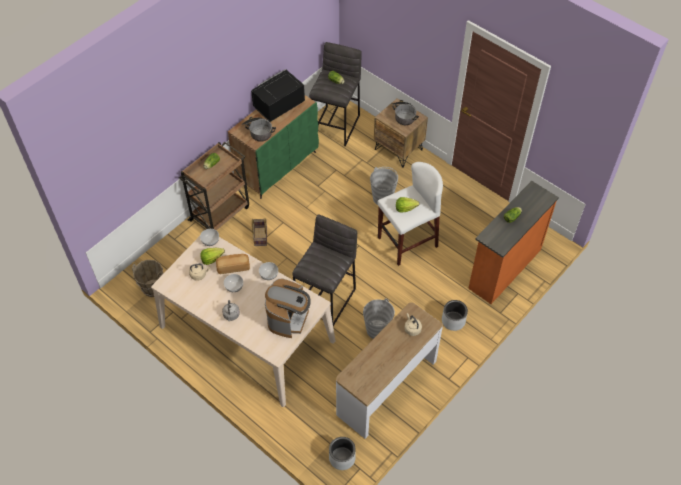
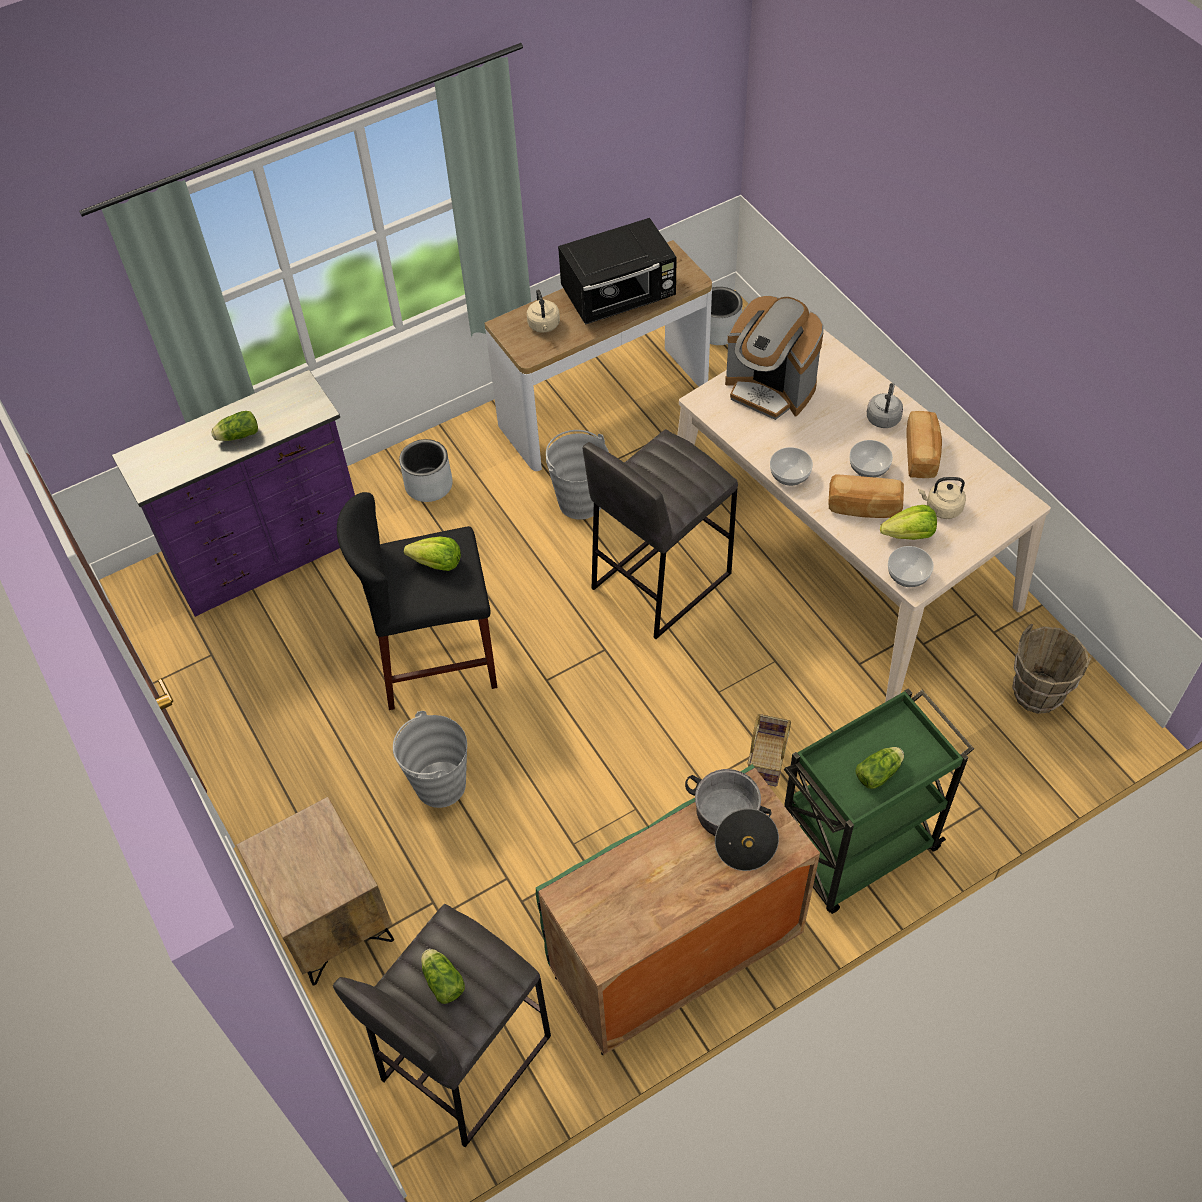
camera: 160 degrees left, 0 degrees up
(210, 299) = (922, 454): none -> bread
(220, 213) = (855, 850): brown cart -> green cart
(278, 106) = (652, 903): black microwave -> black microwave (620, 297)
(288, 318) = (770, 389): coffee machine -> coffee machine turned 90 degrees counterclockwise
(403, 115) = (296, 867): cooking pot -> none
(407, 242) = (437, 660): white stool -> black stool
(503, 268) = (272, 557): orange dresser -> purple dresser

